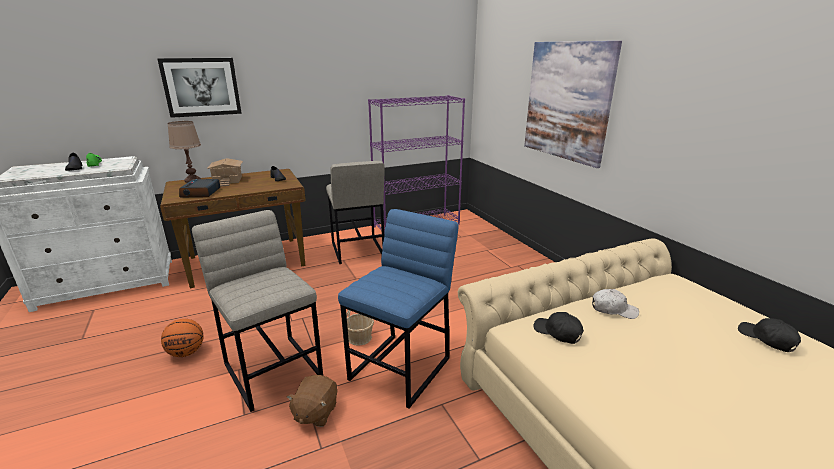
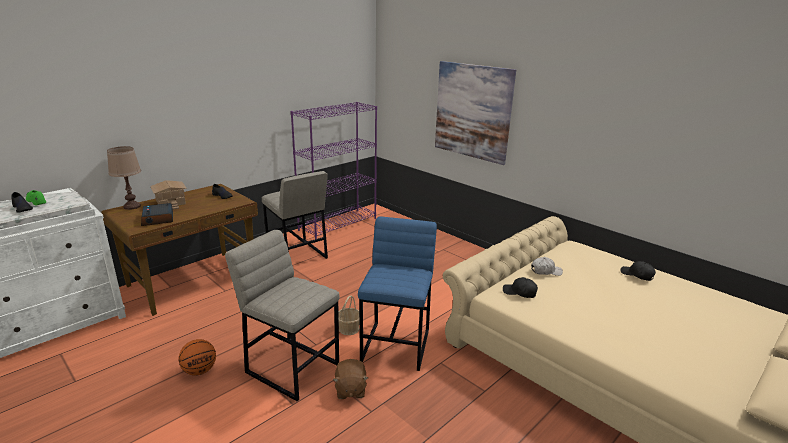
camera: 20 degrees left, 0 degrees up
(201, 87) = (136, 111): picture -> none

